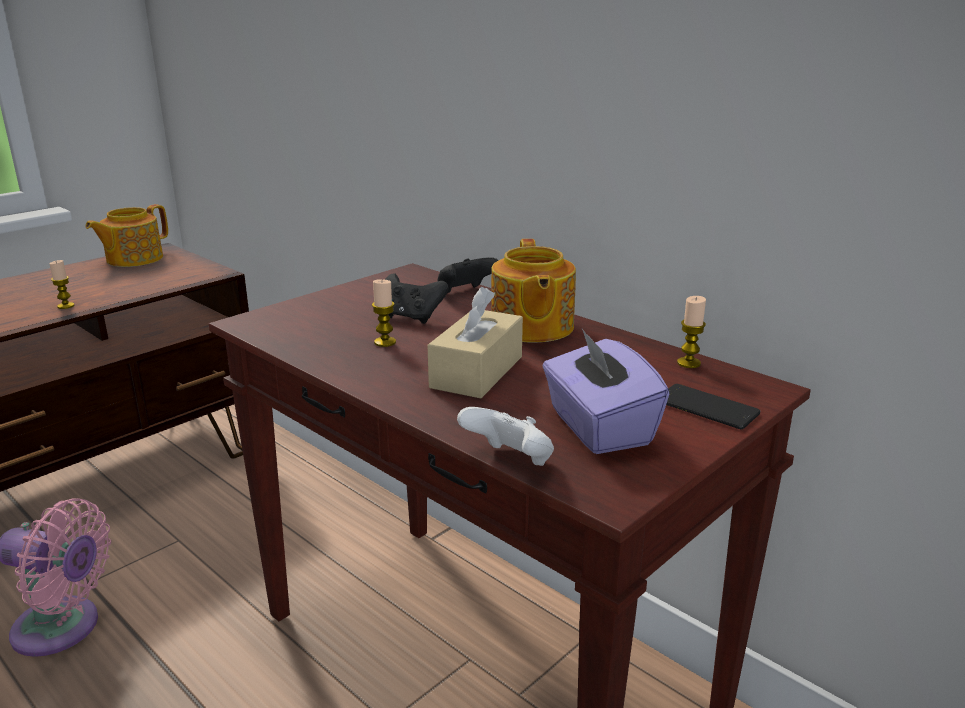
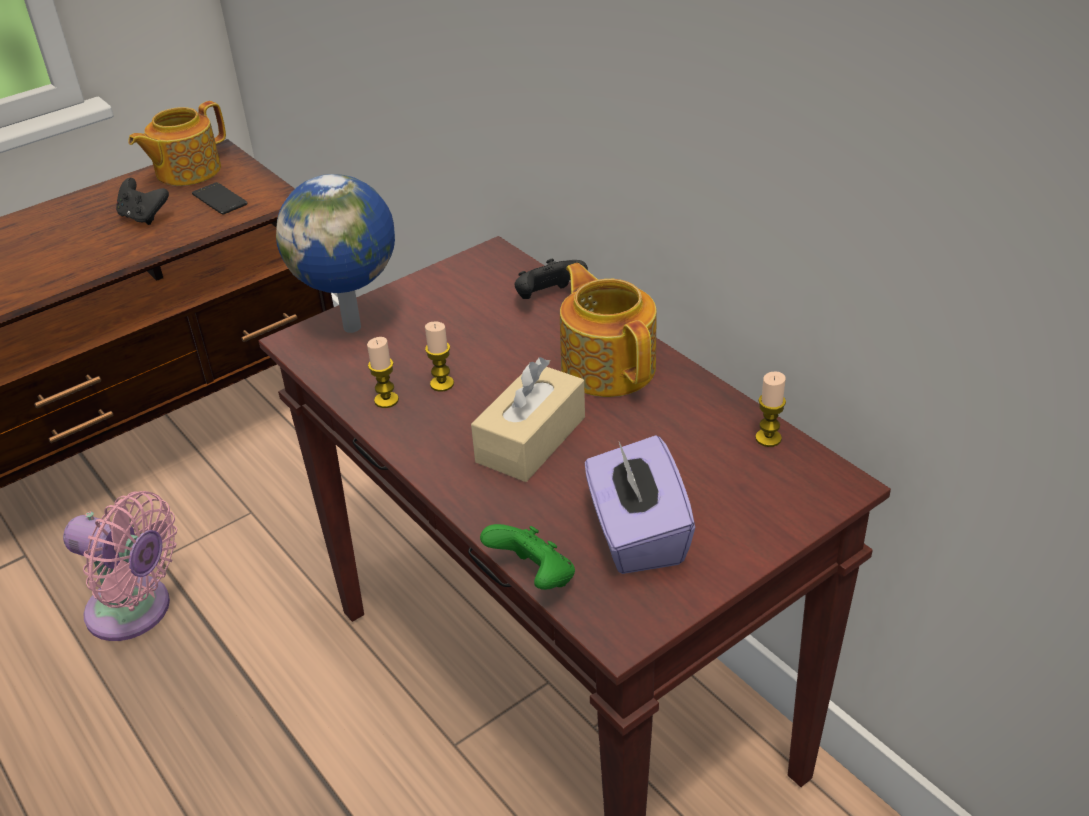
camera: 10 degrees right, 15 degrees up
(66, 306) = (113, 256): candle -> candle (386, 400)
(297, 312) = (354, 326): none -> globe
(411, 317) = (478, 341): black game controller -> black game controller (144, 217)
(510, 462) = (534, 578): white game controller -> green game controller
(531, 327) = (608, 366): teapot -> teapot turned 150 degrees clockwise
(706, 407) = (761, 512): phone -> phone (219, 199)

